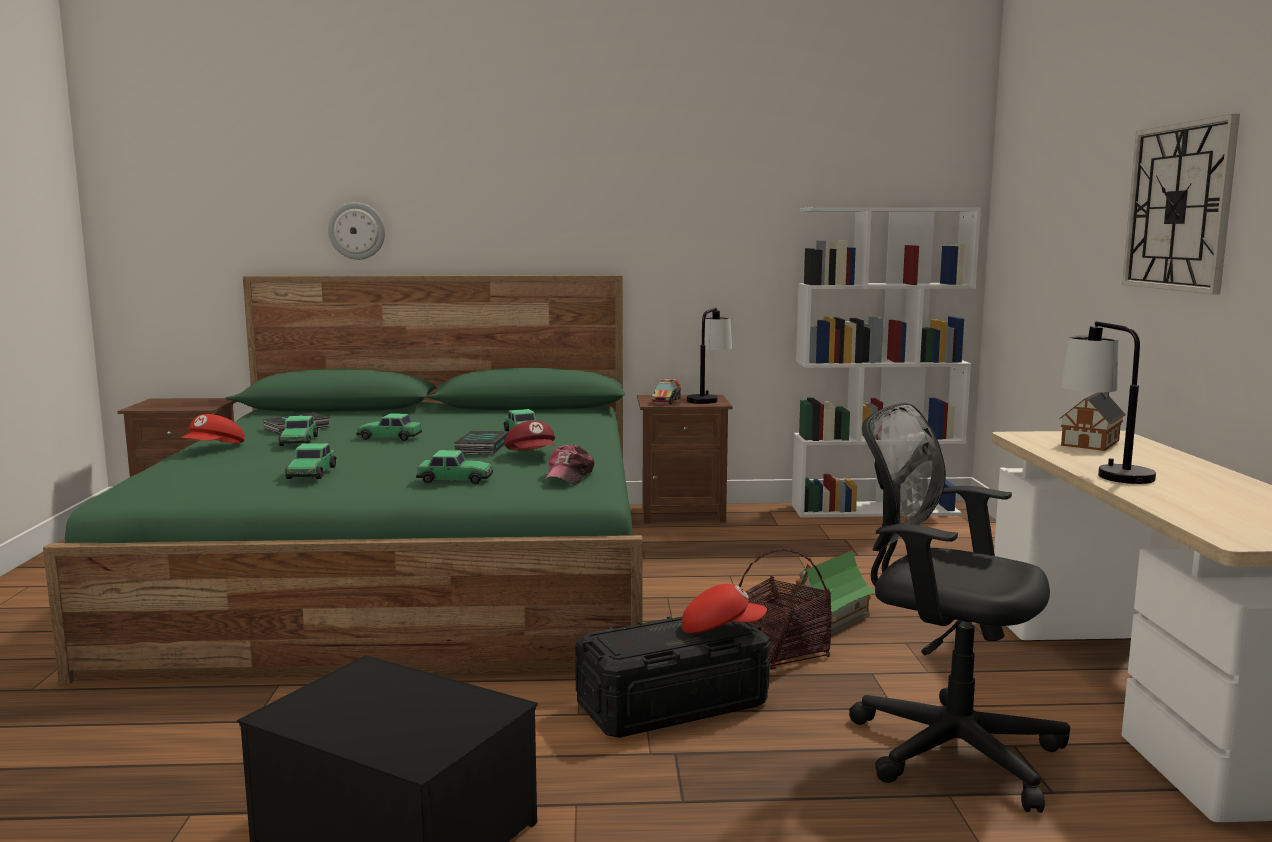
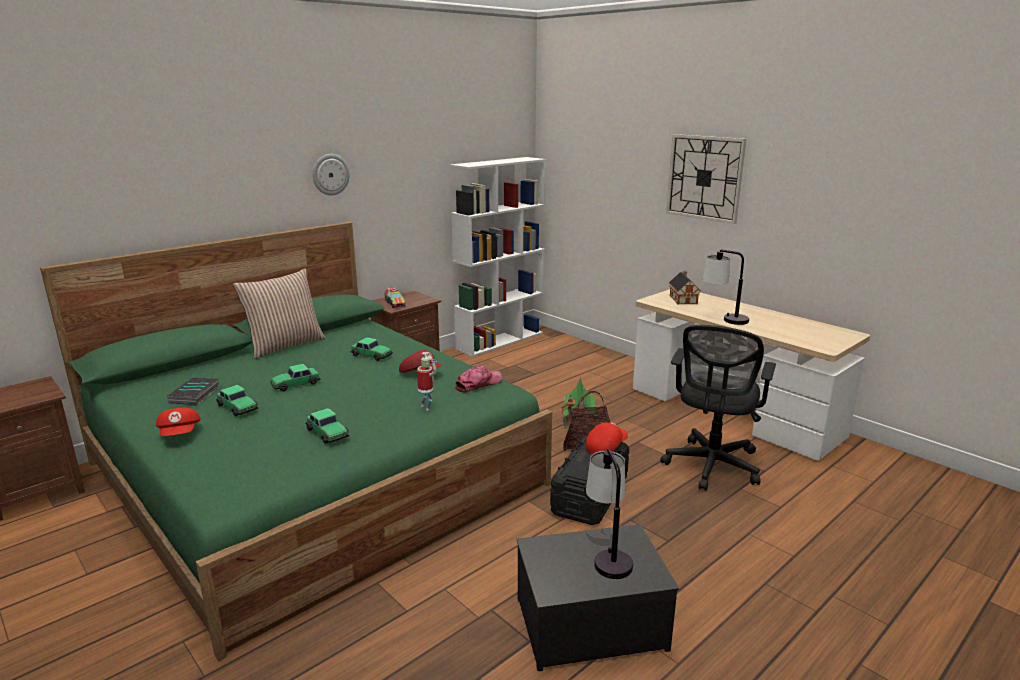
camera: 40 degrees left, 10 degrees up
(357, 231) = (142, 213): wall clock -> wall clock (330, 174)
(455, 479) = (427, 407): toy car -> toy robot
(465, 413) = (285, 345): none -> pillow
(480, 447) = (374, 375): book -> none
(569, 477) = (478, 384): cap -> cap turned 105 degrees counterclockwise
(708, 399) = (415, 296): table lamp -> table lamp (607, 554)
(946, 747) = (711, 467): black office chair -> black office chair turned 60 degrees counterclockwise

